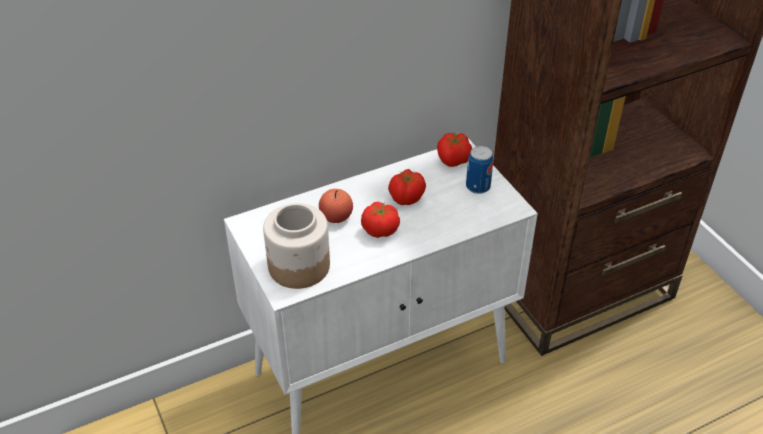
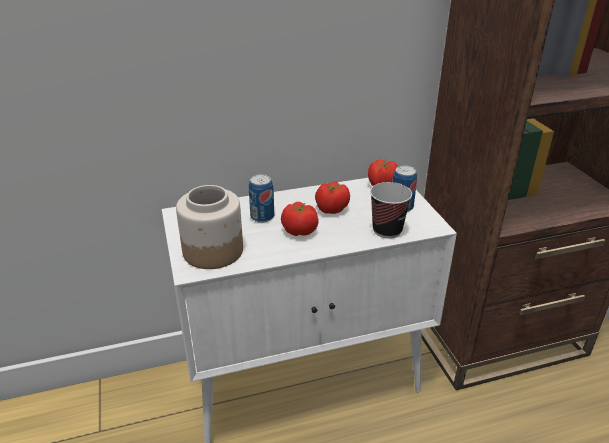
camera: 10 degrees right, 10 degrees down
(336, 217) = (262, 217): apple -> can
(468, 219) = (387, 230): none -> cup

